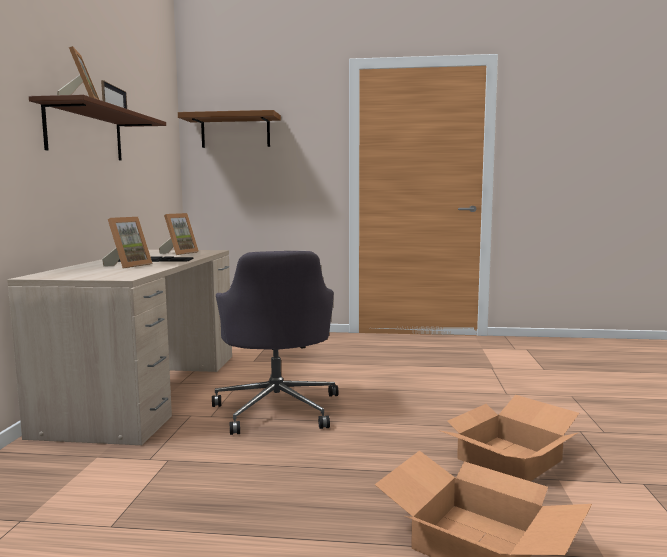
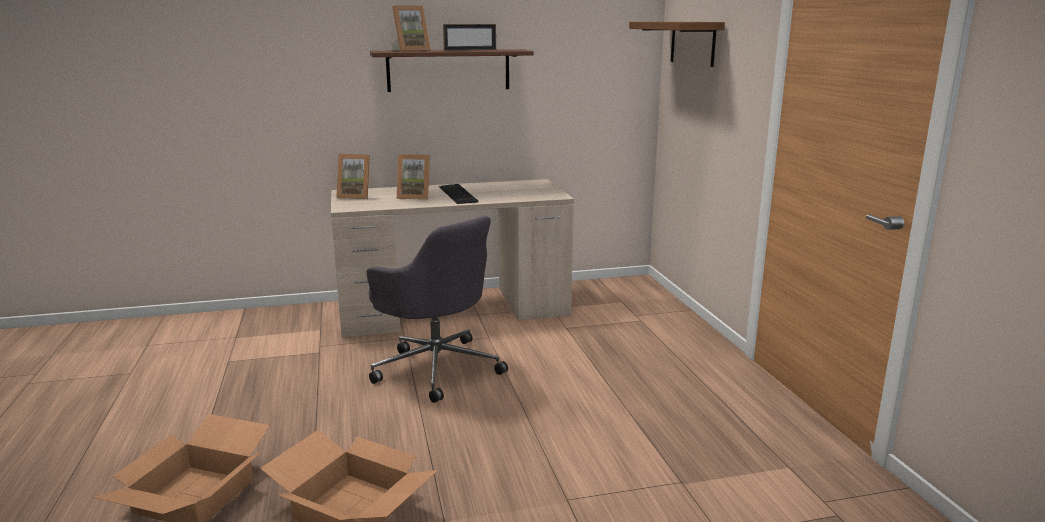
camera: 70 degrees right, 10 degrees up
(179, 253) = (521, 191): picture frame -> picture frame (356, 196)
(278, 408) = (436, 367): grey office chair -> grey office chair turned 105 degrees counterclockwise

